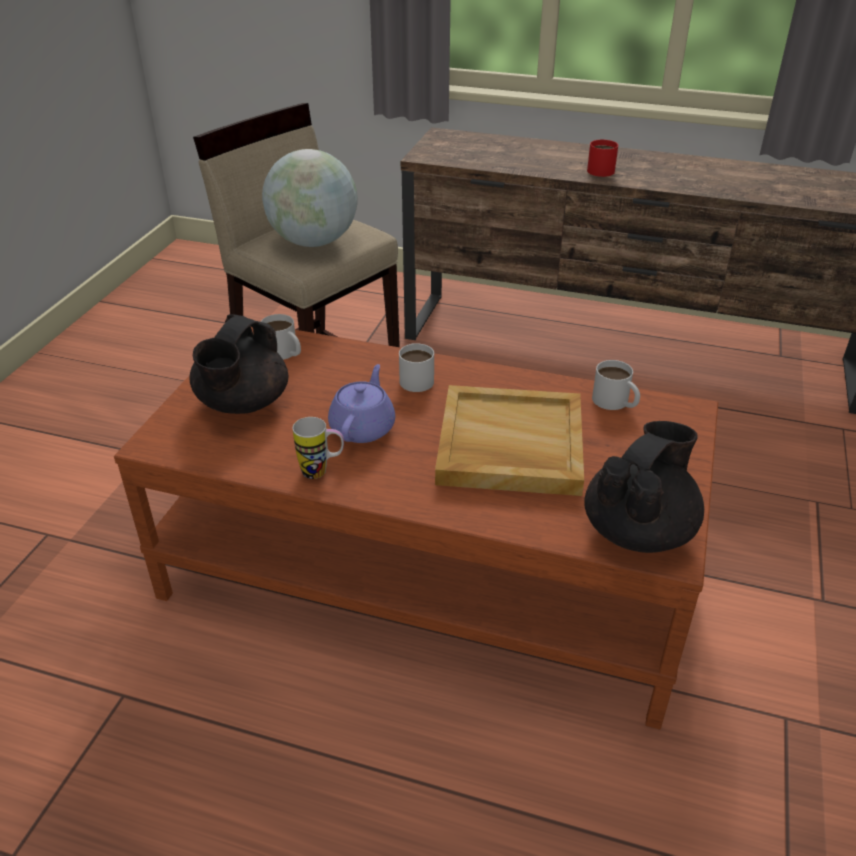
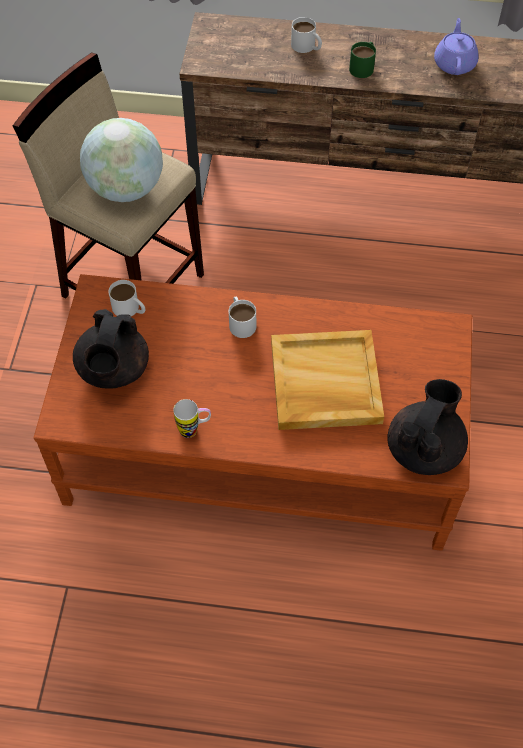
camera: 10 degrees left, 20 degrees up
(363, 427) = (213, 381): purple teapot -> purple teapot (454, 63)
(603, 169) = (363, 66): red mug -> green mug
(615, 403) = (397, 327): white mug -> white mug (307, 47)

